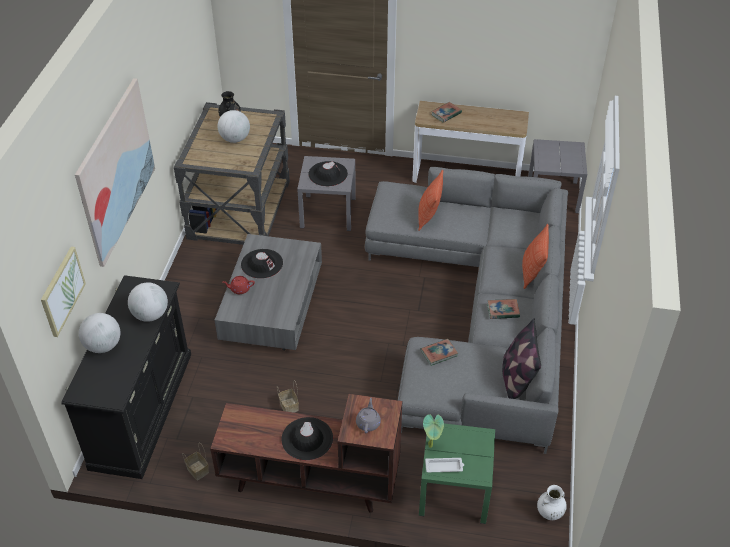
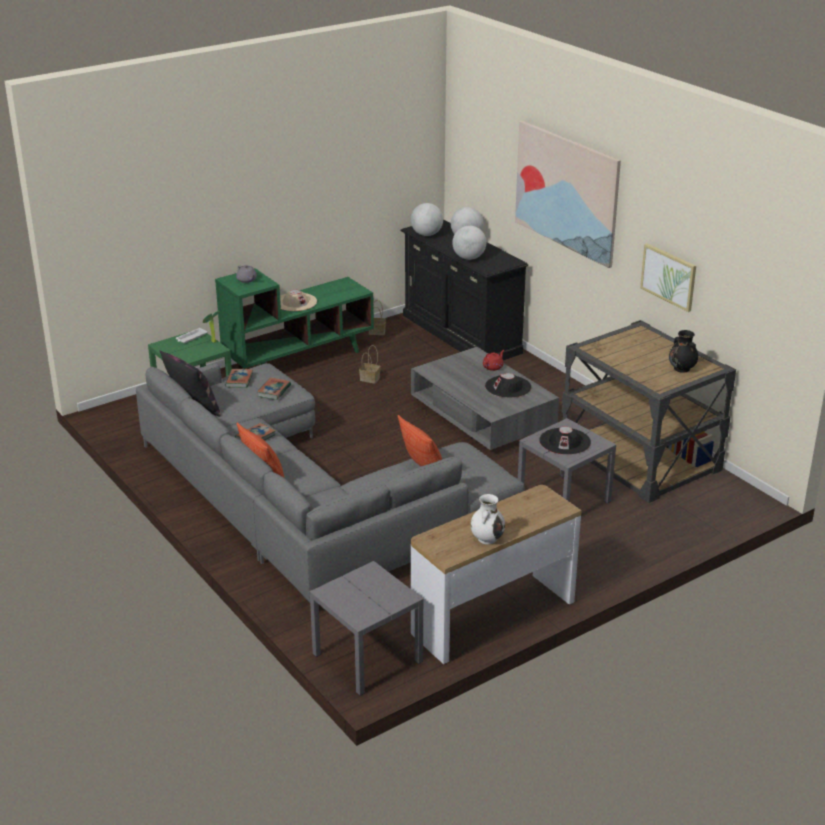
camera: 135 degrees right, 15 degrees down
(62, 291) = (481, 171): picture -> picture (668, 276)
(235, 139) = (644, 359): globe -> globe (426, 234)
(307, 439) = (295, 302): black hat -> beige hat
(308, 481) = (299, 359): brown tv stand -> green tv stand
(446, 114) = (528, 511): book -> book (239, 380)
(549, 513) = (111, 421): white vase -> white vase (487, 538)

